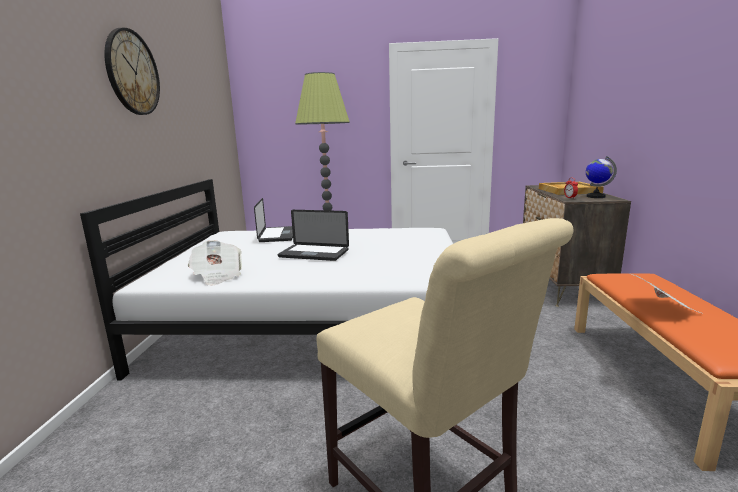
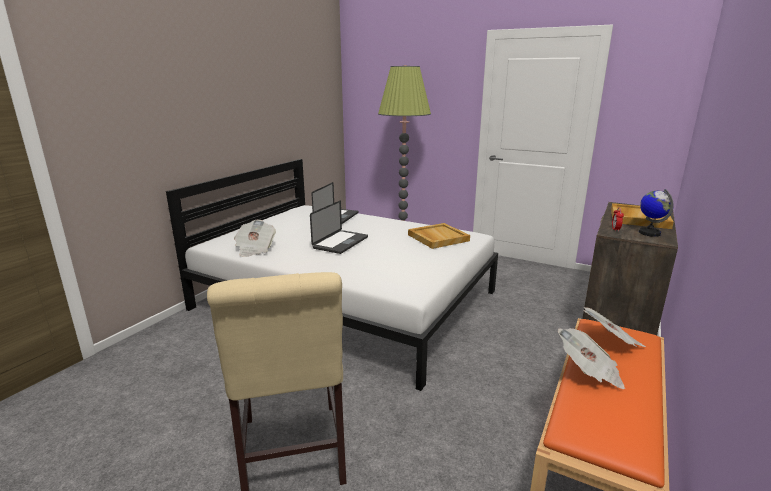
camera: 25 degrees right, 5 degrees up
(132, 72) = (226, 79): wall clock -> none
(314, 253) = (340, 243): laptop -> laptop turned 105 degrees counterclockwise
(402, 235) = (437, 238): none -> beige tray
(637, 284) = (611, 342): none -> newspaper

